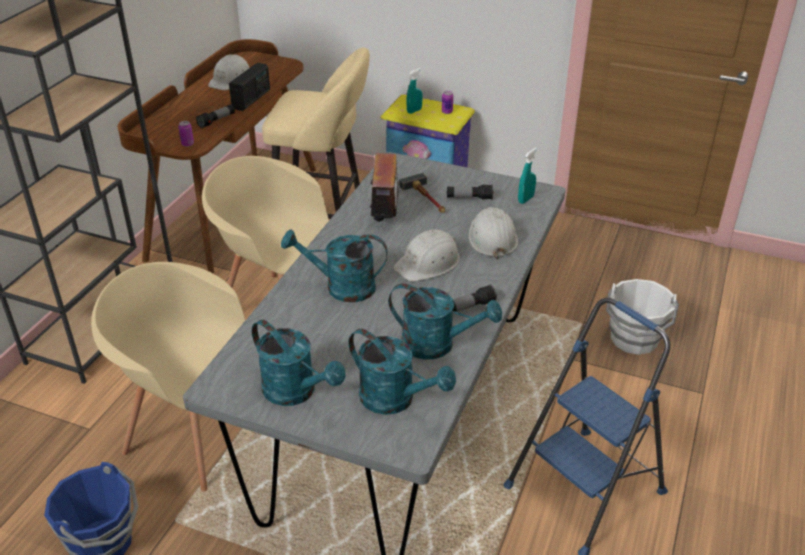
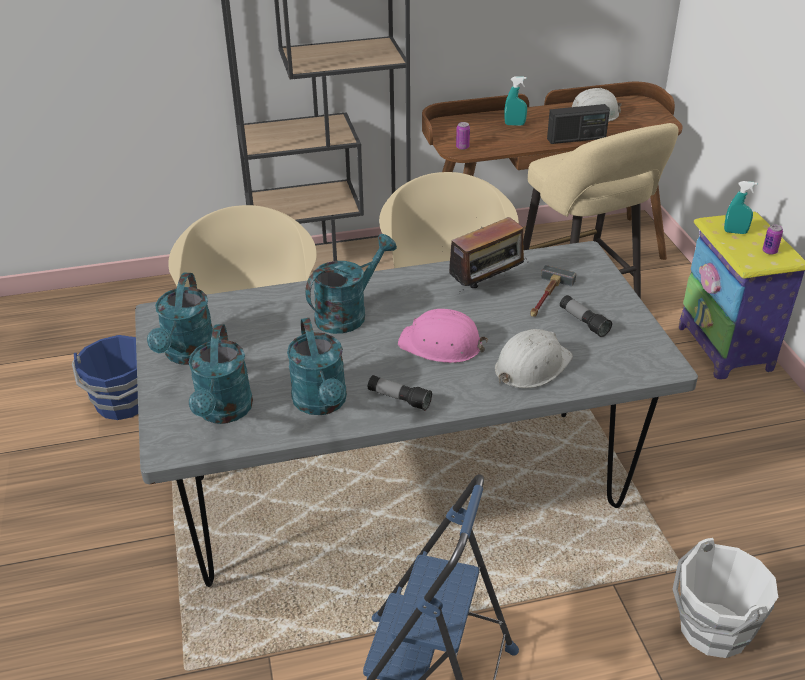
camera: 55 degrees right, 0 degrees up
(217, 121) = (516, 141): flashlight -> none
(341, 287) = (348, 313): turquoise watering can -> turquoise watering can turned 75 degrees clockwise
(428, 263) = (441, 344): white hard hat -> pink hard hat
(525, 199) = (633, 359): turquoise spray bottle -> turquoise spray bottle (514, 124)

